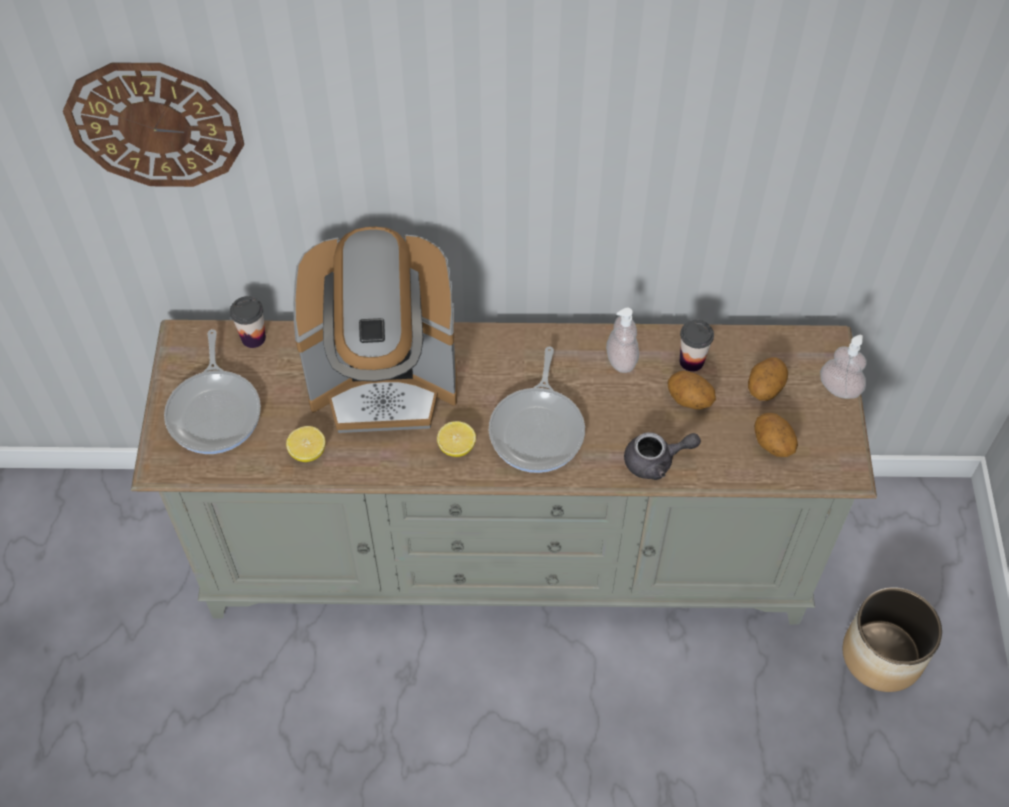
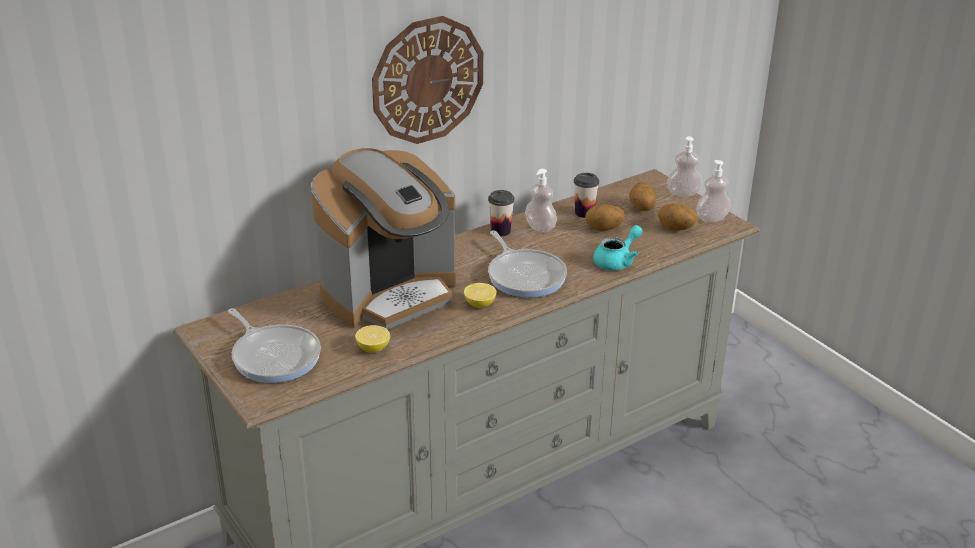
camera: 35 degrees left, 25 degrees down
(155, 124) = (177, 88): wall clock -> wall clock (427, 80)
(253, 338) = (263, 309): cup -> cup (500, 231)
(656, 461) = (617, 261): grey teapot -> turquoise teapot
(831, 450) = (711, 218): none -> soap dispenser
(882, 656) = (778, 418): planter -> none

